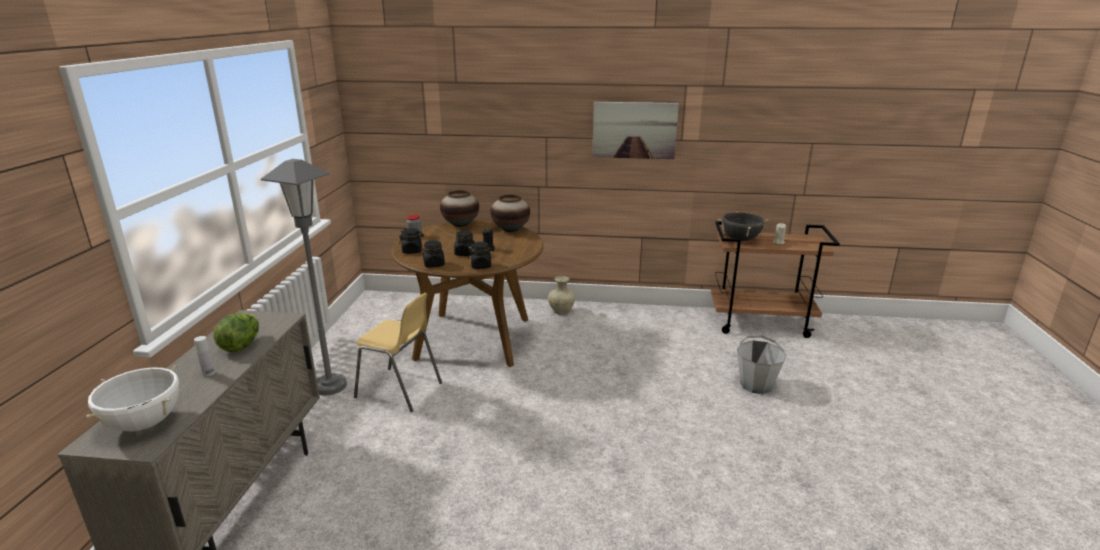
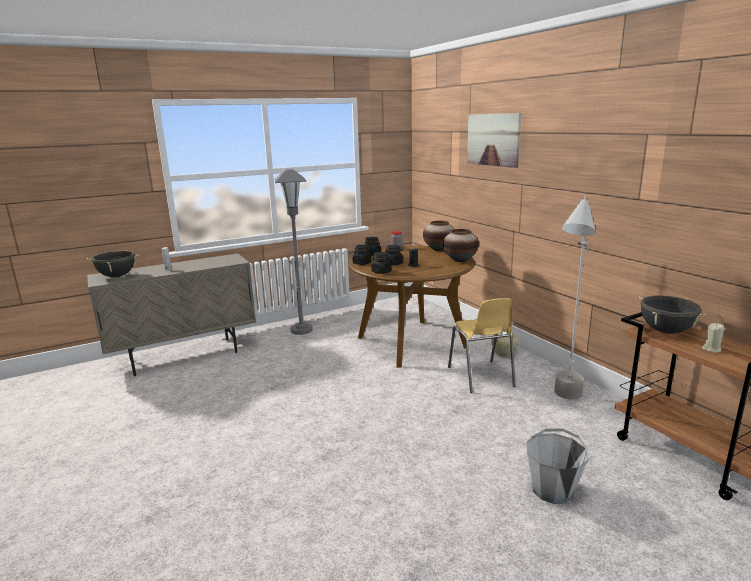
camera: 55 degrees right, 5 degrees down
(145, 423) = (117, 276): white cooking pot -> black cooking pot
(241, 345) = (201, 265): lettuce -> none
(400, 390) = (321, 348): yellow chair -> yellow chair (481, 377)
(634, 130) = (591, 183): picture -> picture (493, 139)
(662, 327) = (564, 403): none -> grey floor lamp

